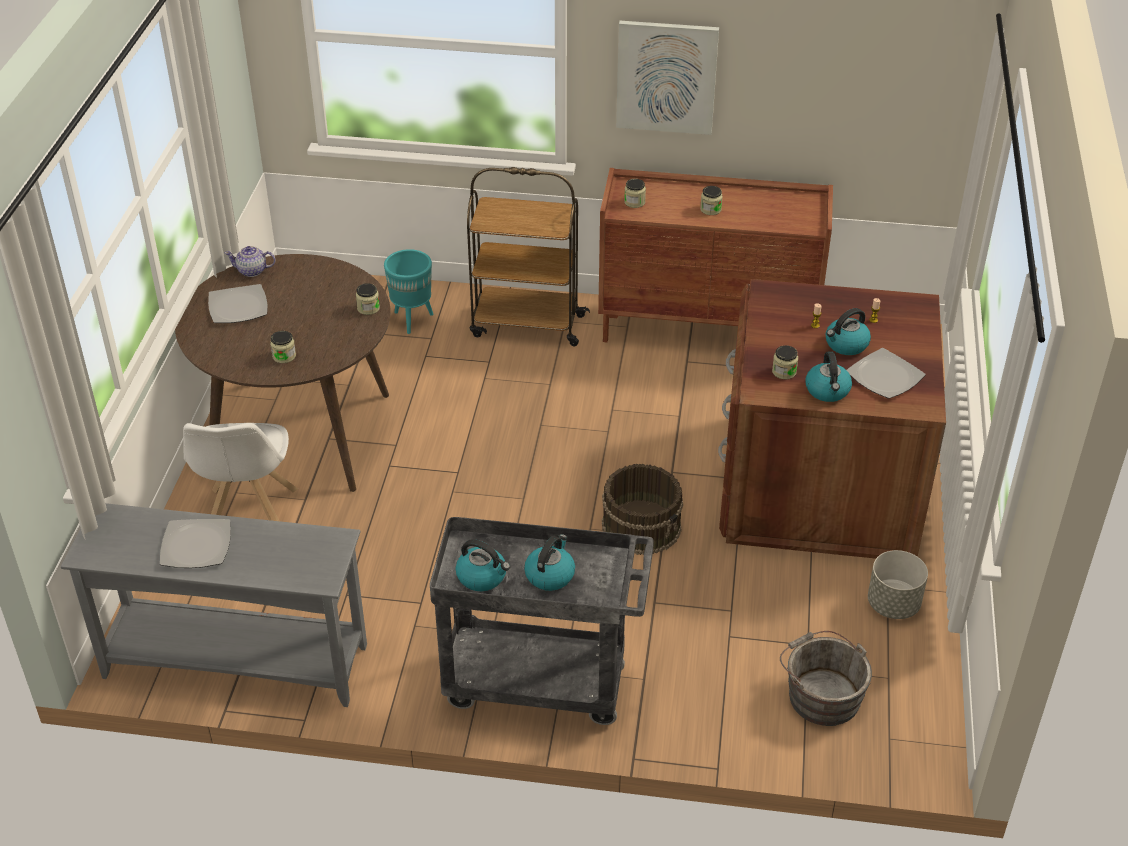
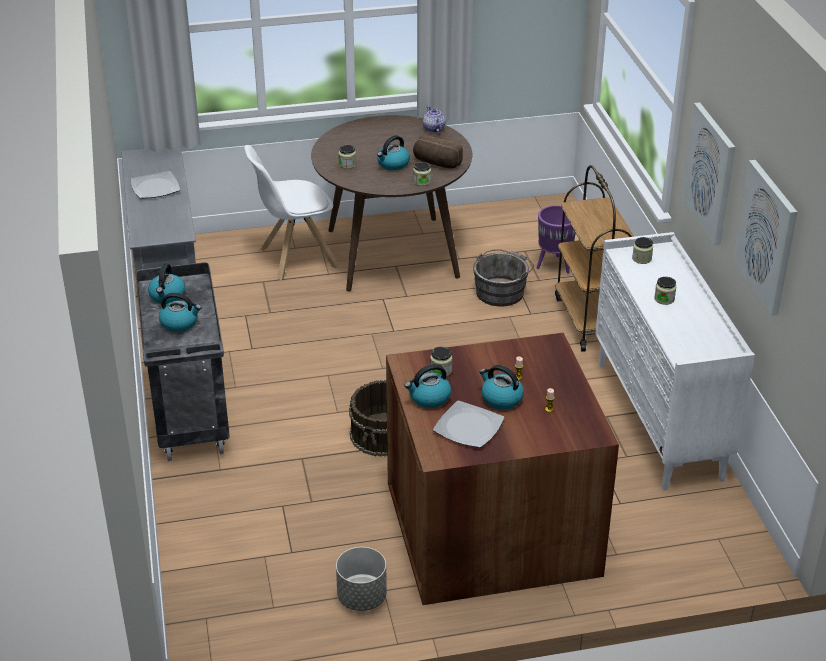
camera: 70 degrees right, 5 degrees down
(238, 306) = (390, 135): plate -> none
(312, 321) = (393, 164): none -> kettle
(334, 288) = (436, 163): none -> bread
(412, 319) = (555, 265): turquoise planter -> purple planter
(709, 331) = (658, 420): brown cabinet -> white cabinet
(812, 77) = (766, 237): none -> picture
(821, 694) = (239, 569): grey bucket -> grey bucket (501, 291)

